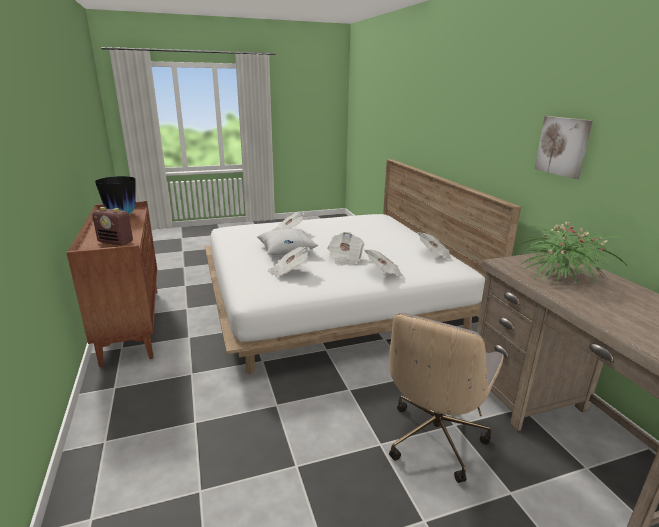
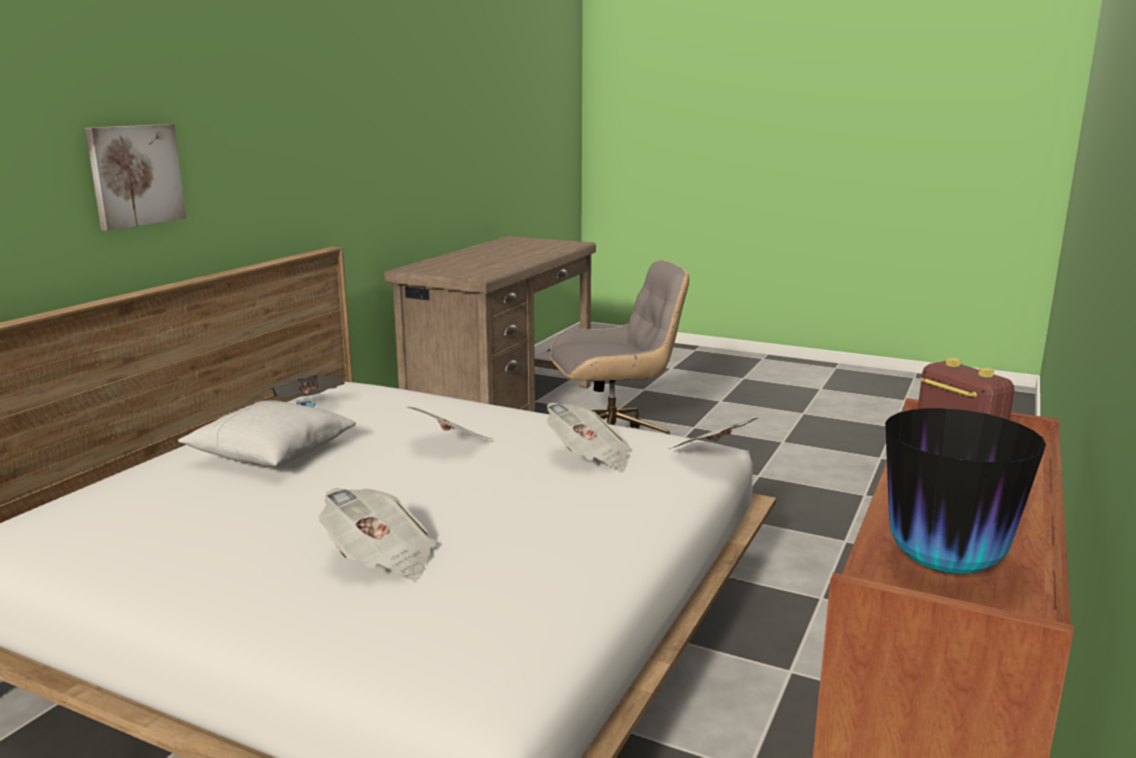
camera: 135 degrees left, 5 degrees down
(286, 250) = (506, 501): grey pillow -> grey pillow (272, 454)
(383, 273) = (459, 409): newspaper -> newspaper (711, 455)
(561, 275) = (473, 264): potted plant -> none
(563, 146) = (345, 144): picture -> picture (135, 175)

